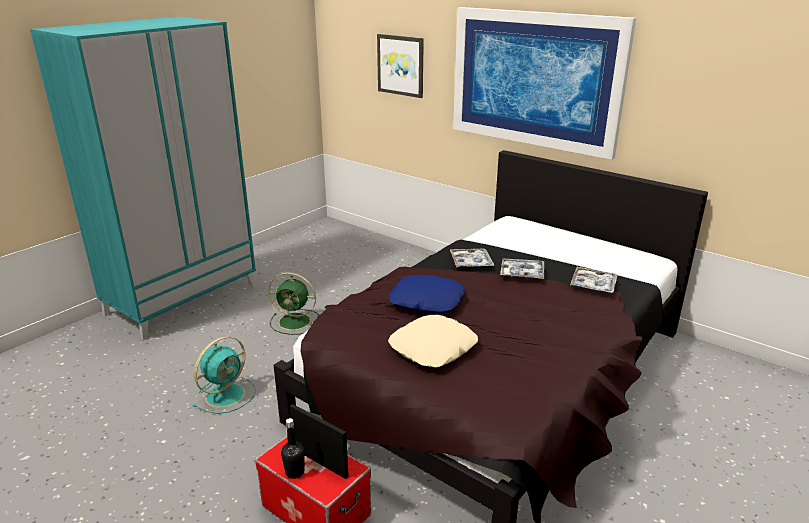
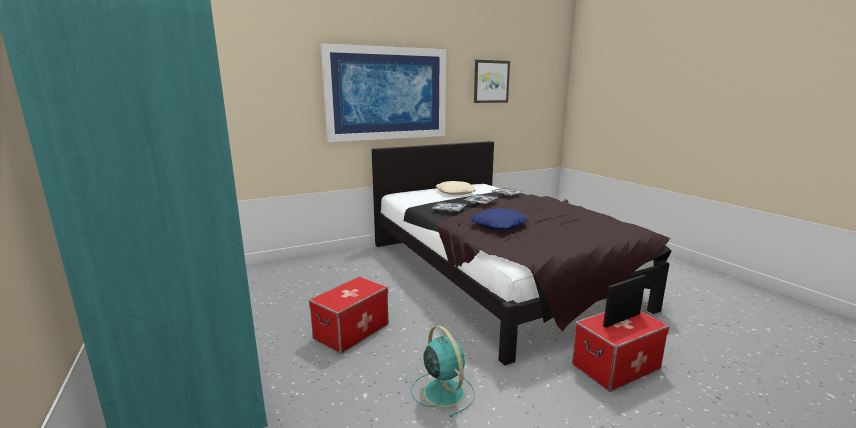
camera: 65 degrees left, 10 degrees down
(295, 472) = (632, 331): black bottle -> none
(296, 322) = (351, 331): green fan -> storage box
(401, 65) = (260, 97): picture -> picture (491, 81)
(433, 348) = (561, 233): beige pillow -> beige pillow (455, 192)

